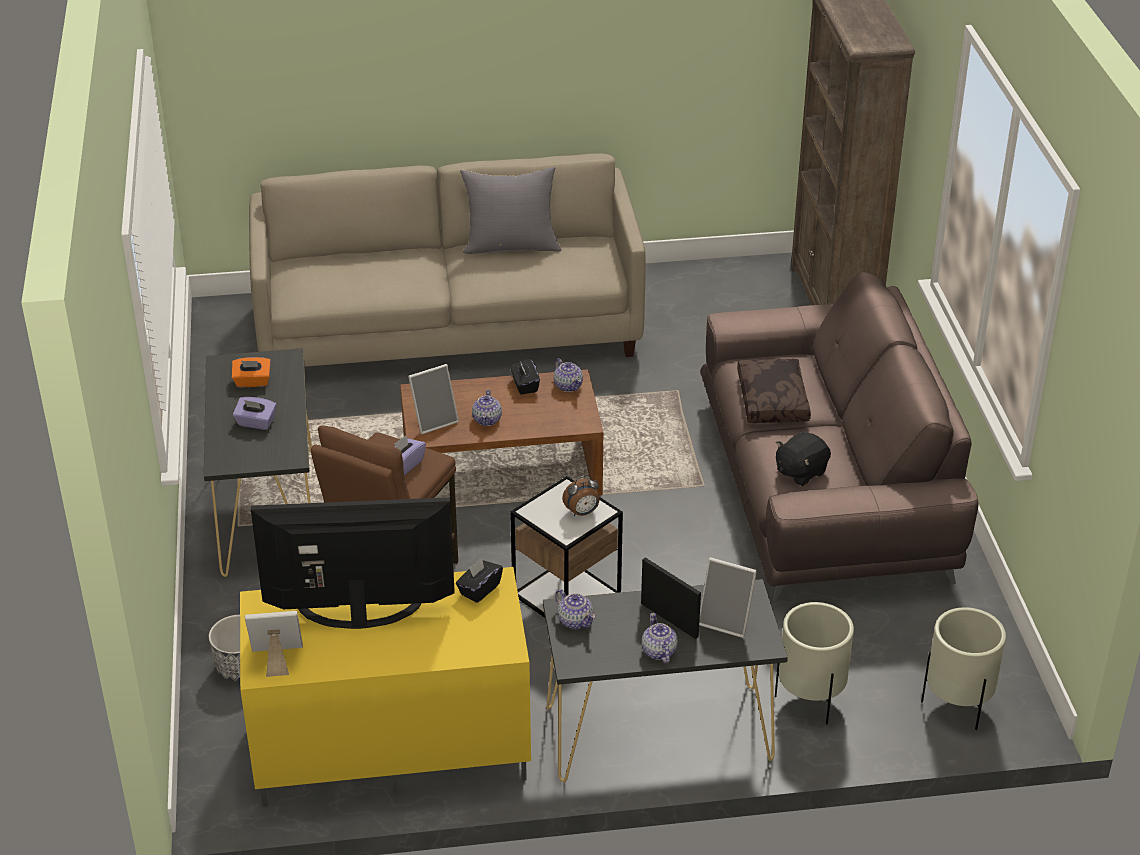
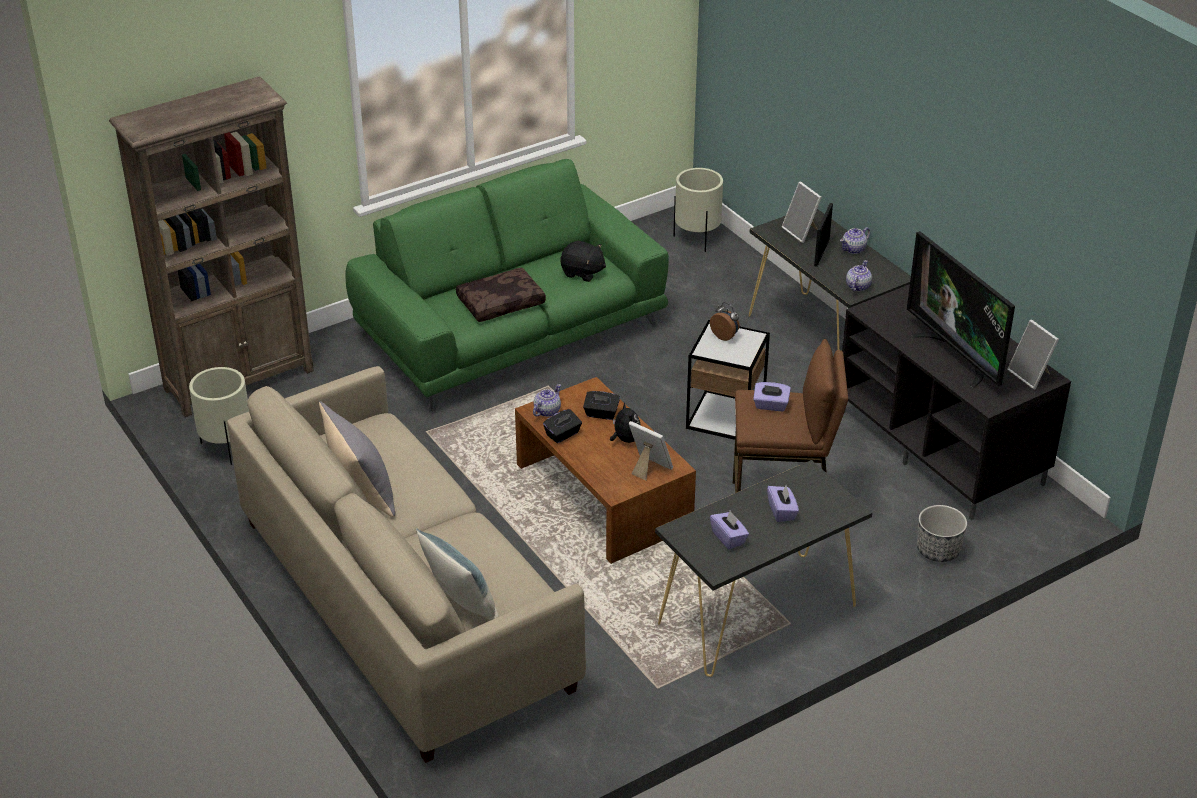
camera: 115 degrees left, 0 degrees up
(252, 382) = (729, 538): orange tissue box -> purple tissue box
(330, 261) = (462, 605): none -> pillow
(389, 748) = (942, 448): yellow tv stand -> black tv stand
(479, 589) = (882, 315): black tissue box -> black tissue box (601, 414)
(487, 419) = (625, 439): teapot -> plush toy
(726, 620) = (802, 232): picture frame -> picture frame turned 150 degrees clockwise
(810, 700) = (740, 291): beige planter -> beige planter (227, 447)
(824, 488) = (511, 331): brown sofa -> green sofa

